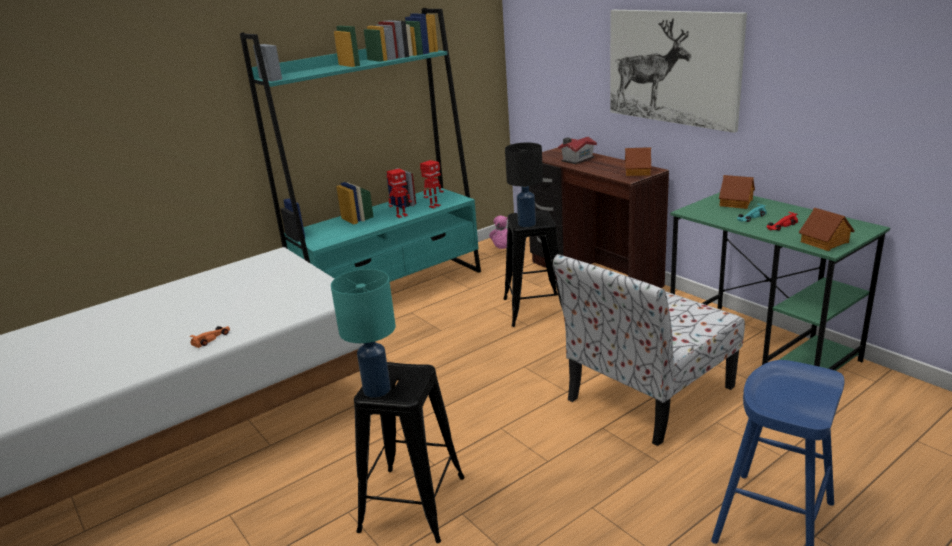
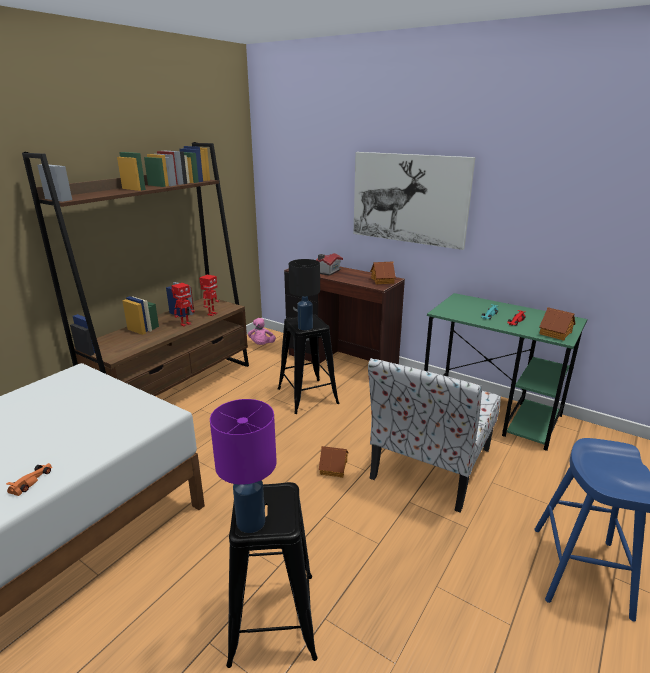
camera: 20 degrees left, 0 degrees up
(377, 390) = (252, 522): turquoise table lamp -> purple table lamp
(392, 291) = (176, 390): turquoise bookcase -> brown bookcase
(736, 203) = (469, 303): toy house -> toy house (334, 467)

